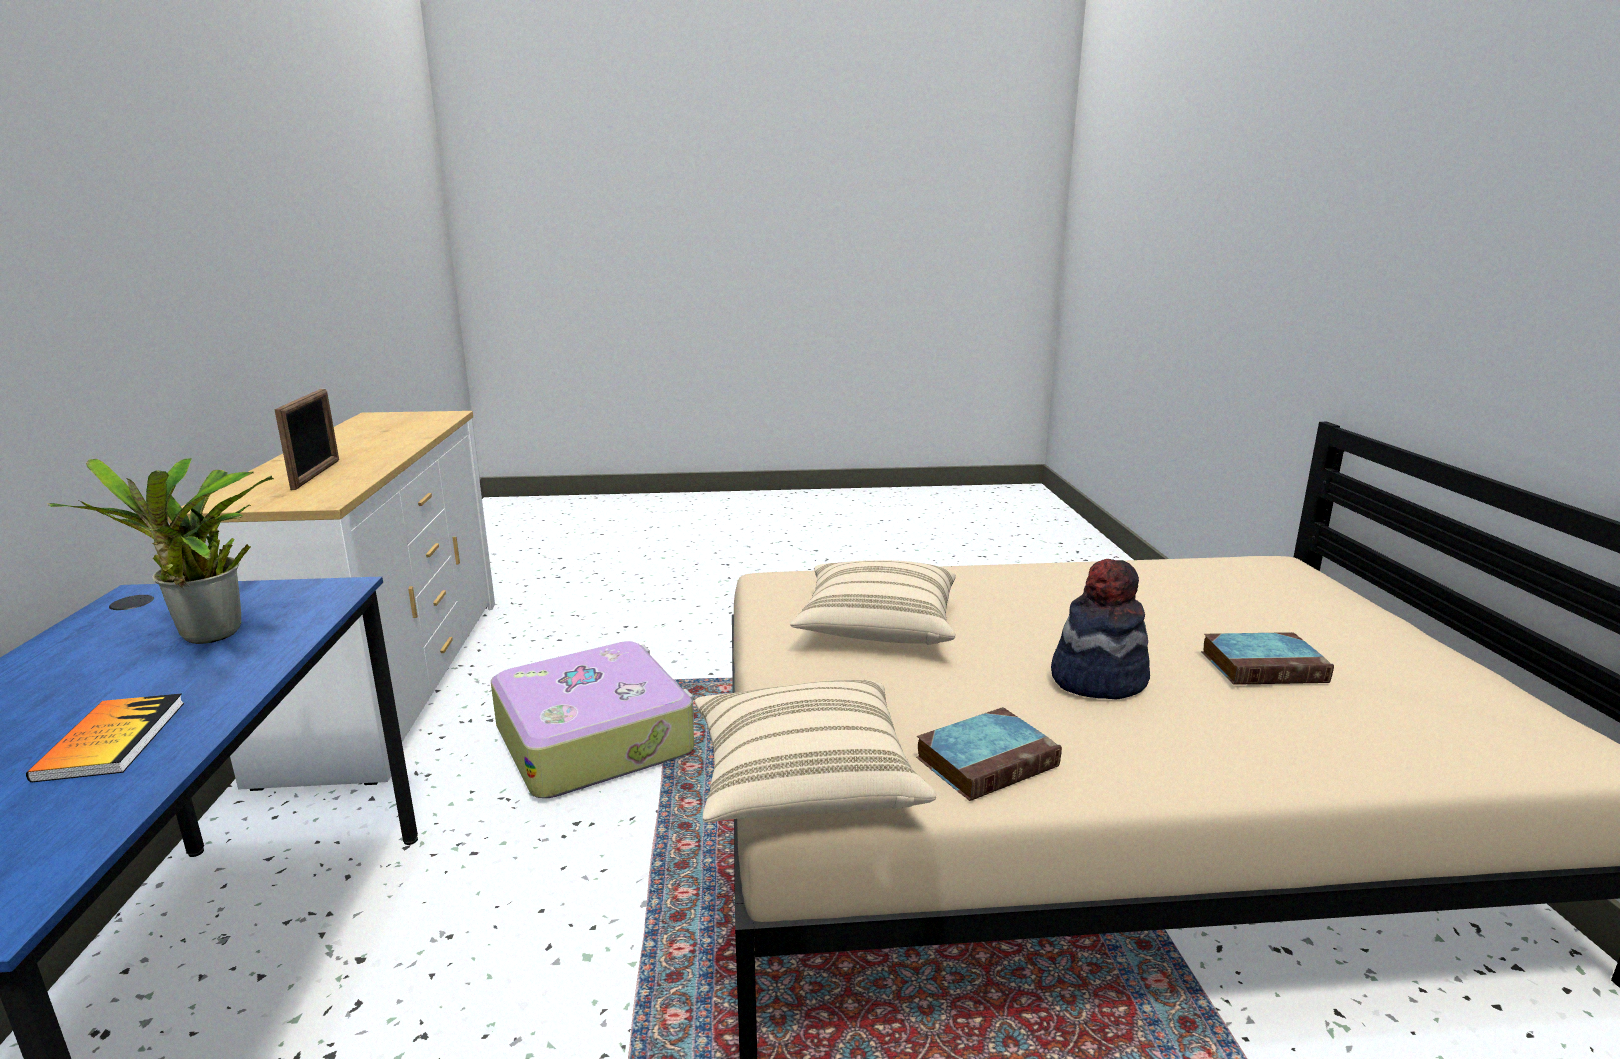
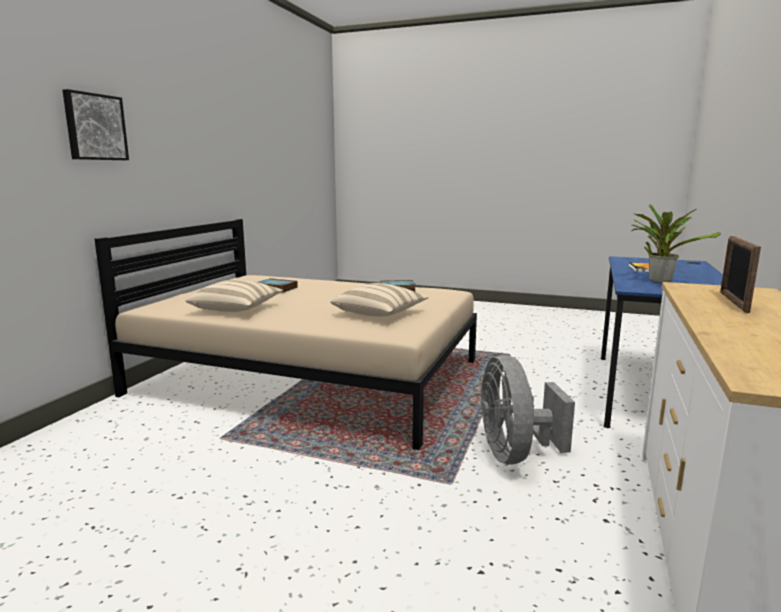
camera: 155 degrees left, 5 degrees down
(595, 738) = (515, 454): suitcase -> grey fan
(804, 782) = (451, 293): beige pillow -> beige pillow (237, 309)
(1097, 678) = (331, 294): hat -> none
(1406, 221) = (95, 127): none -> picture

